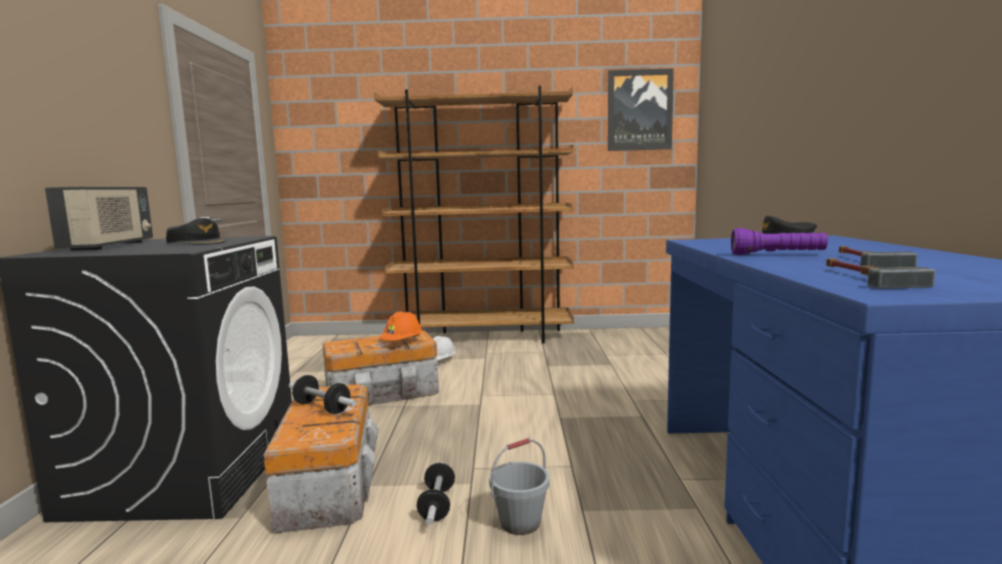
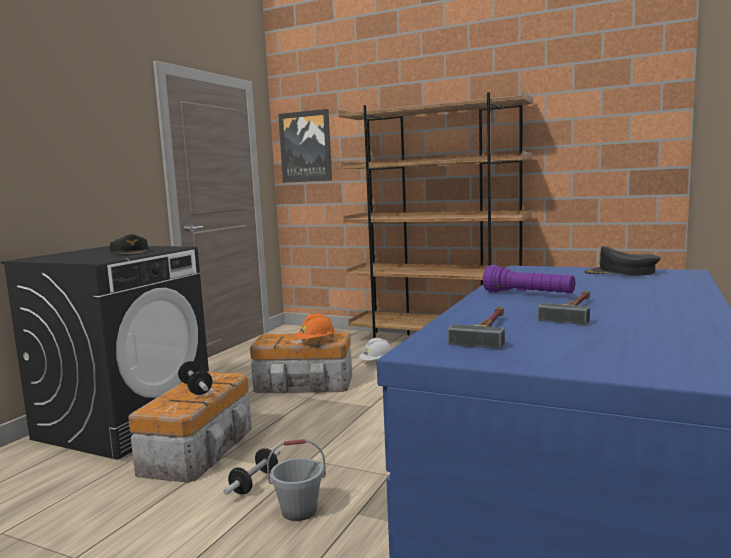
camera: 25 degrees right, 0 degrees up
(109, 246) = (80, 253): radio -> none
(639, 110) = (617, 107): picture -> picture (306, 146)

